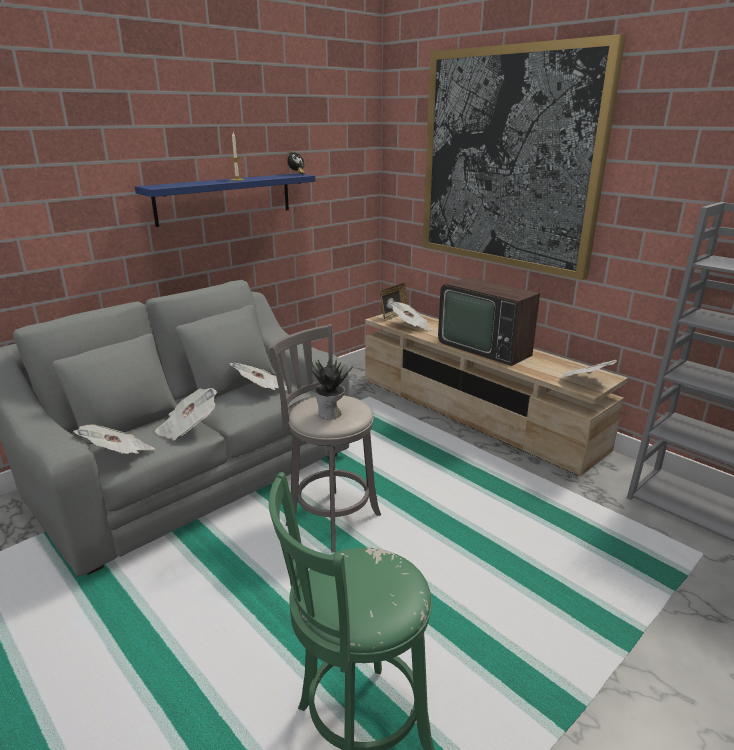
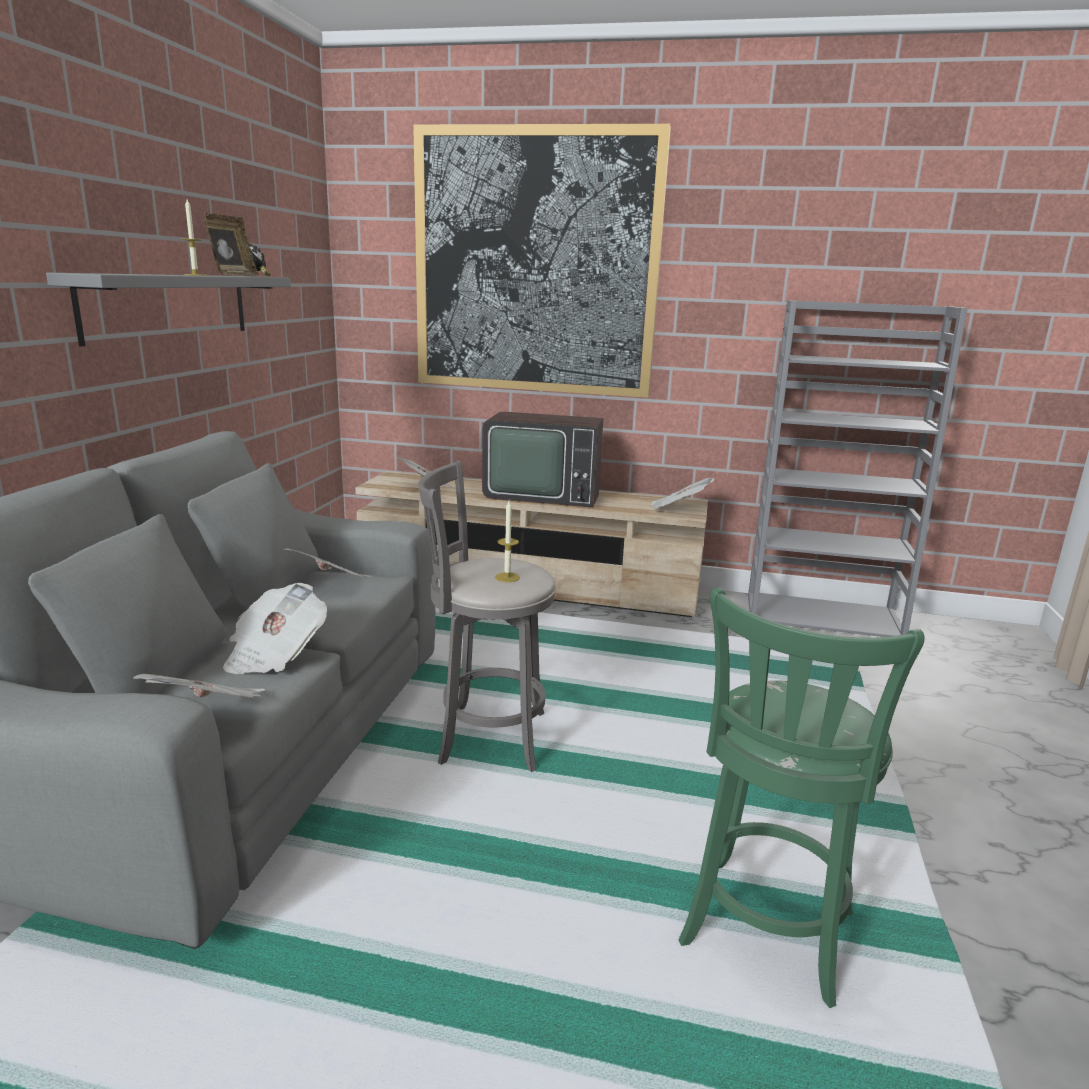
camera: 35 degrees left, 5 degrees down
(225, 198) = (169, 306): blue shelf -> grey shelf
(330, 414) = (507, 577): potted plant -> candle
(393, 316) = (388, 479): picture frame -> picture frame (233, 275)

